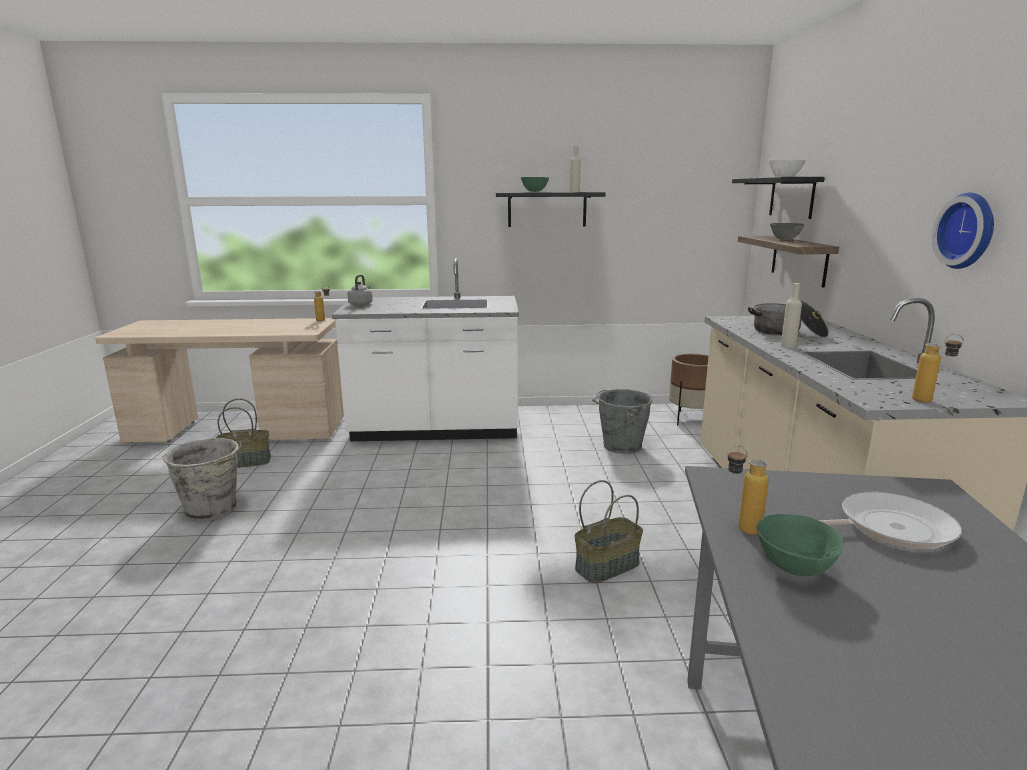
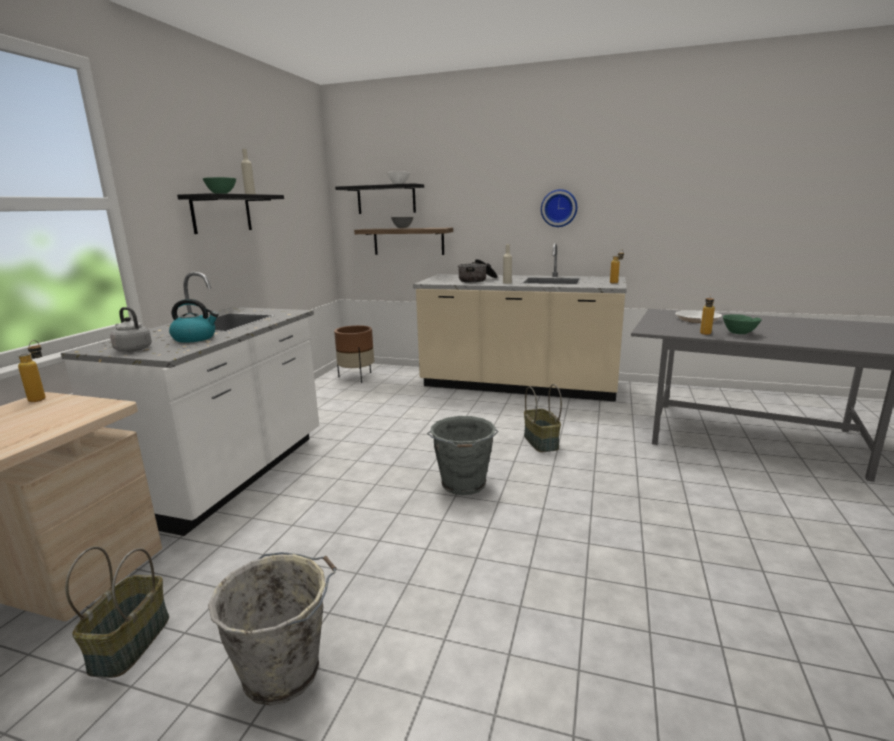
camera: 70 degrees left, 0 degrees up
(395, 307) = (195, 338): none -> kettle
(620, 446) = (375, 406): grey bucket -> grey bucket (463, 485)

